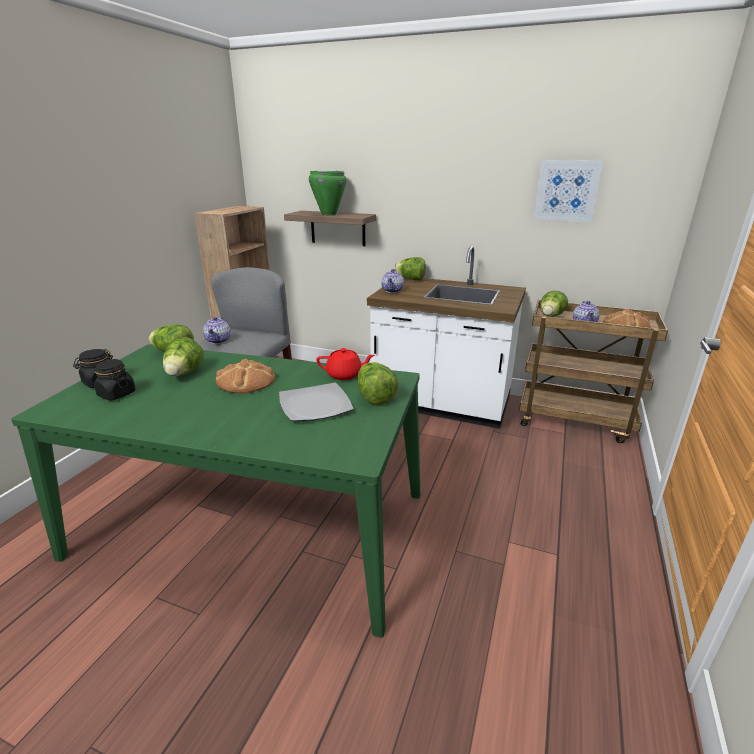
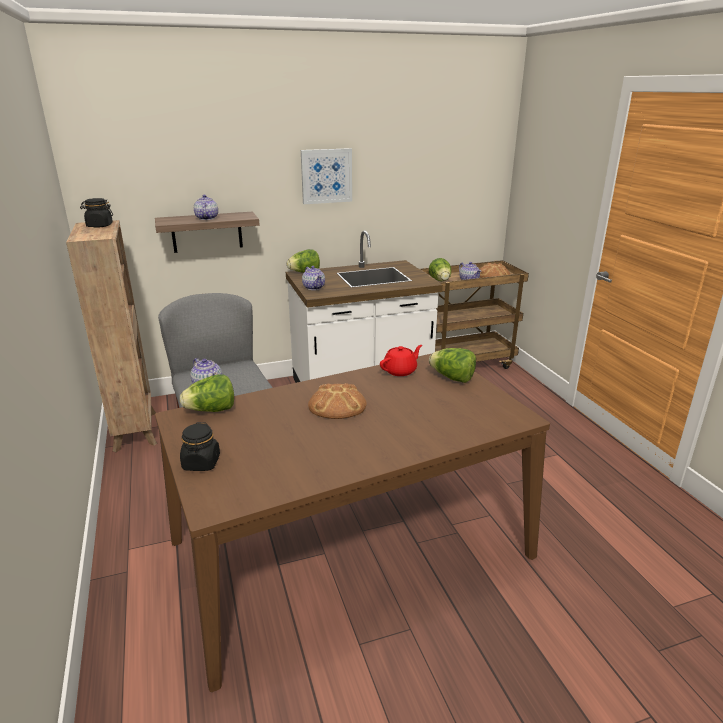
camera: 40 degrees left, 0 degrees up
(116, 394) = (247, 463): black jar -> black jar (99, 226)
(184, 373) = (267, 421): lettuce -> none
(253, 524) = (351, 548): green dining table -> brown dining table
(315, 405) = (427, 399): plate -> none
(328, 214) = (206, 218): green cooking pot -> teapot
(566, 191) = (428, 172): picture -> picture (326, 176)

